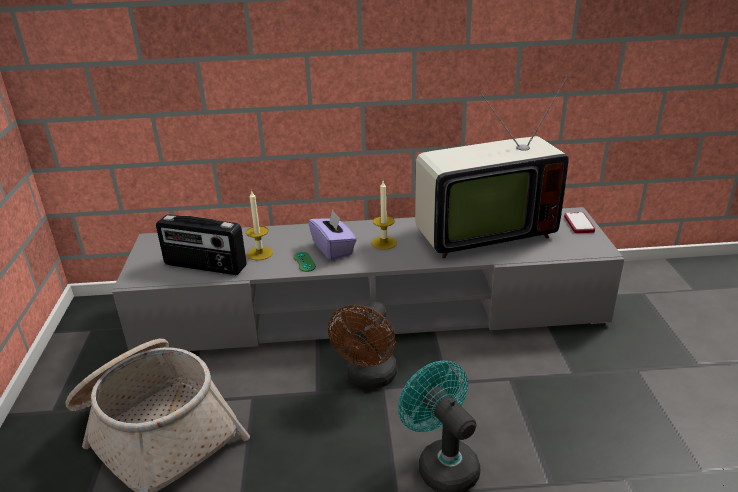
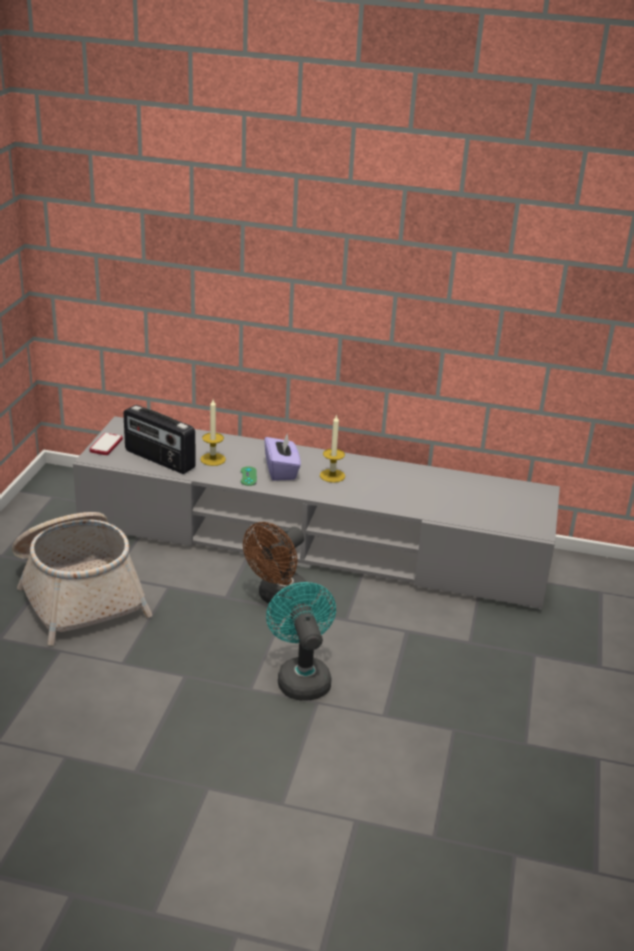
camera: 15 degrees right, 0 degrees up
(480, 233) = (432, 488): television -> none
(579, 224) = (539, 501): phone -> phone (106, 445)

